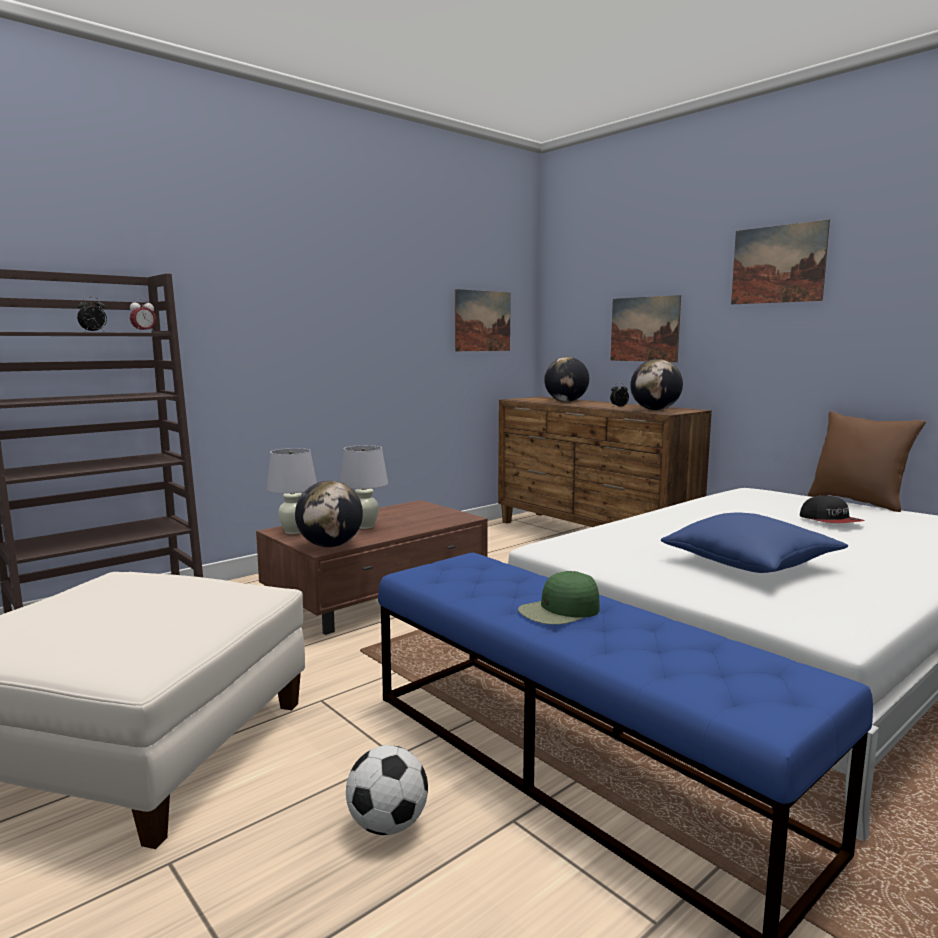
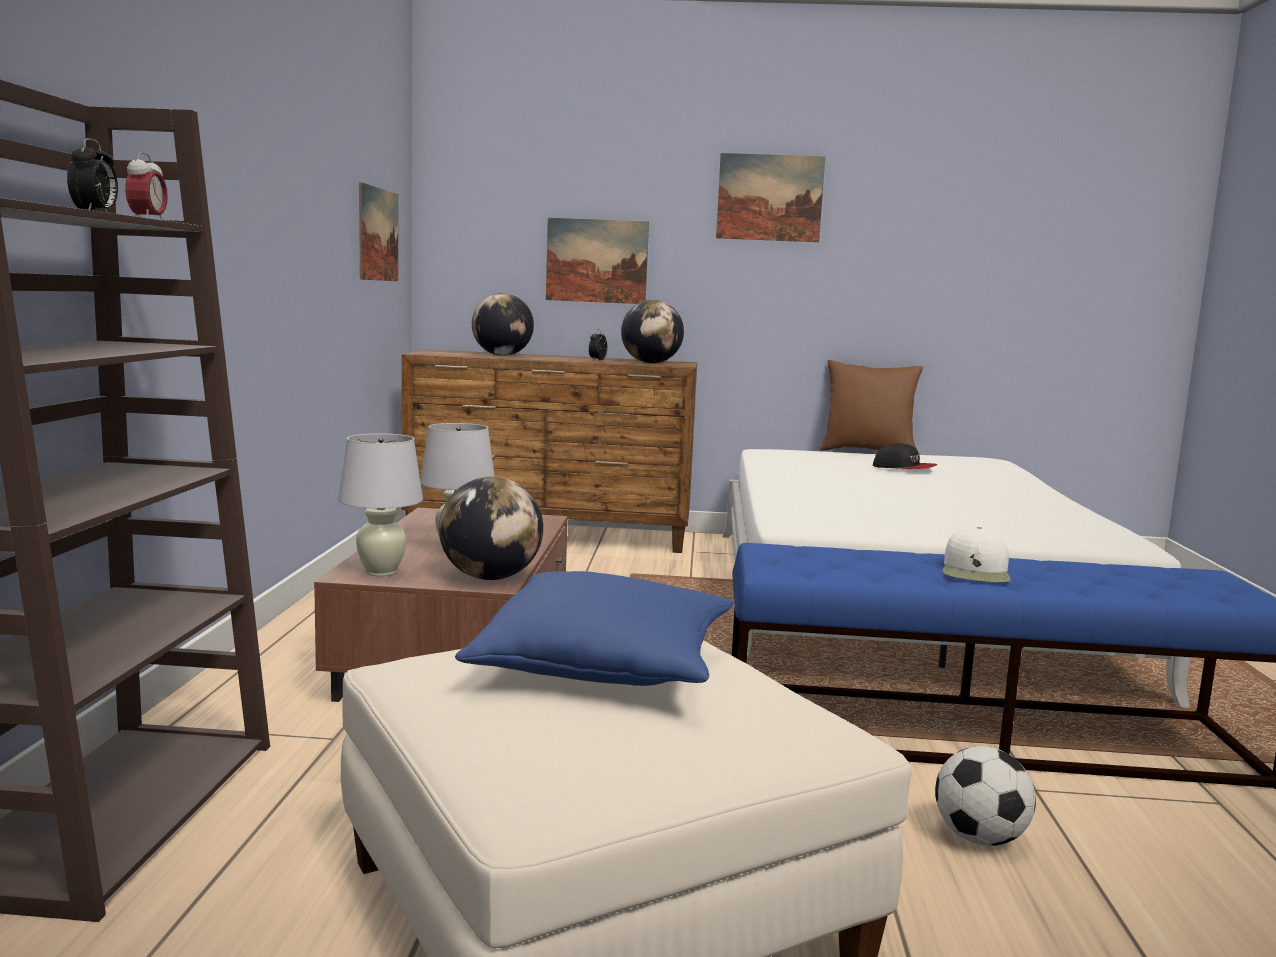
camera: 45 degrees left, 0 degrees up
(559, 611) = (976, 572): green cap -> white cap
(750, 563) = (958, 510): blue pillow -> blue pillow (605, 665)

